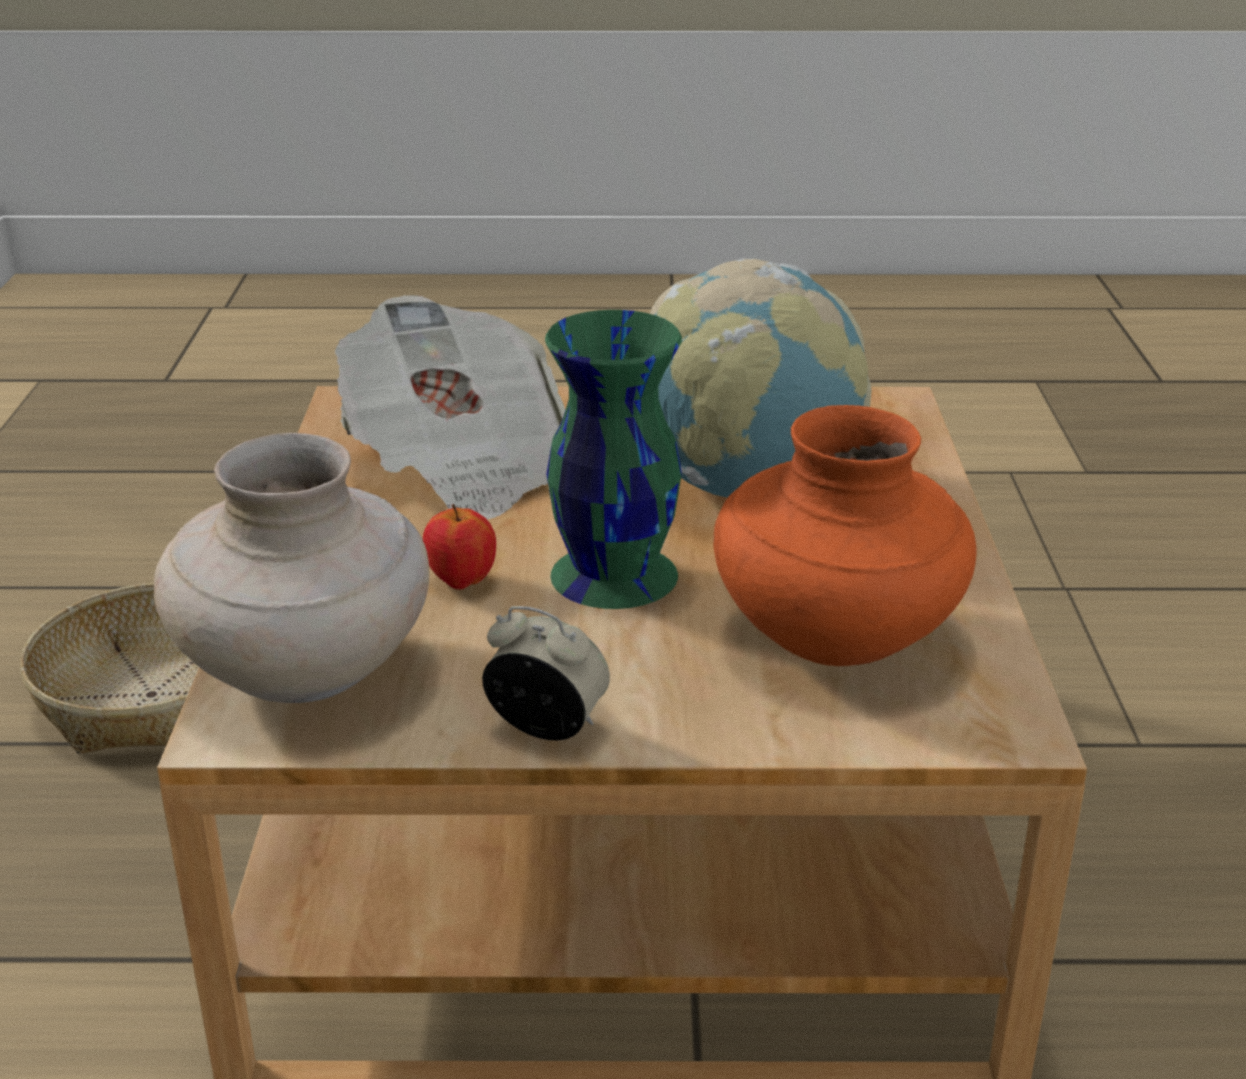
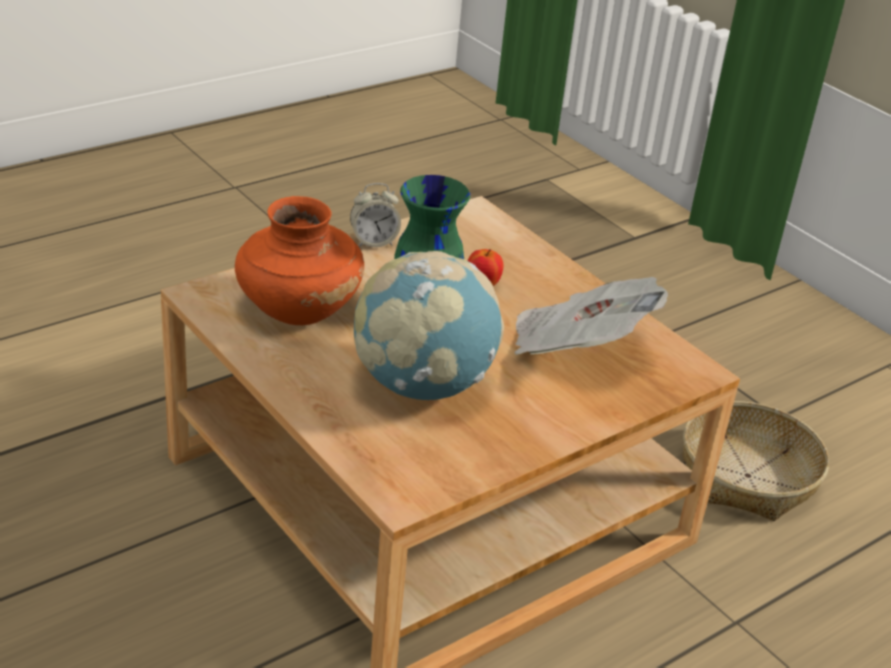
camera: 140 degrees right, 5 degrees up
(305, 674) = (482, 233): beige vase -> none

